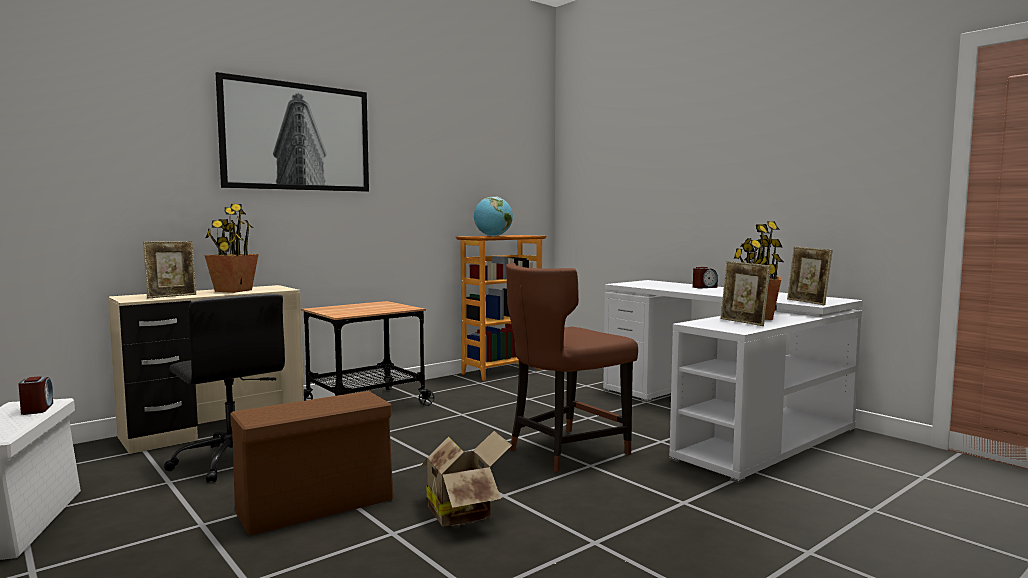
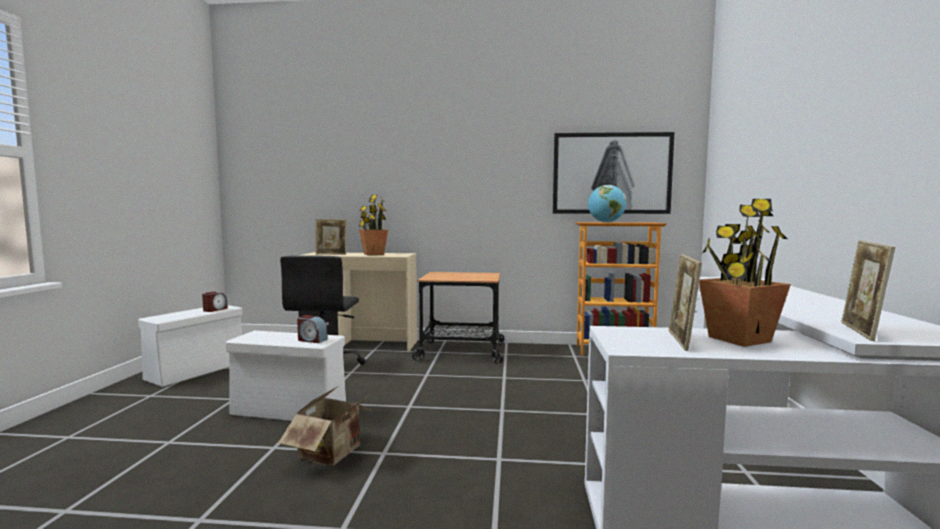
camera: 45 degrees right, 0 degrees up
(297, 137) = (435, 145): picture -> picture (611, 173)
(318, 505) = (290, 410): brown storage box -> white storage box
(564, 451) = (507, 436): brown chair -> none
(704, 287) = (791, 292): alarm clock -> alarm clock (311, 340)

